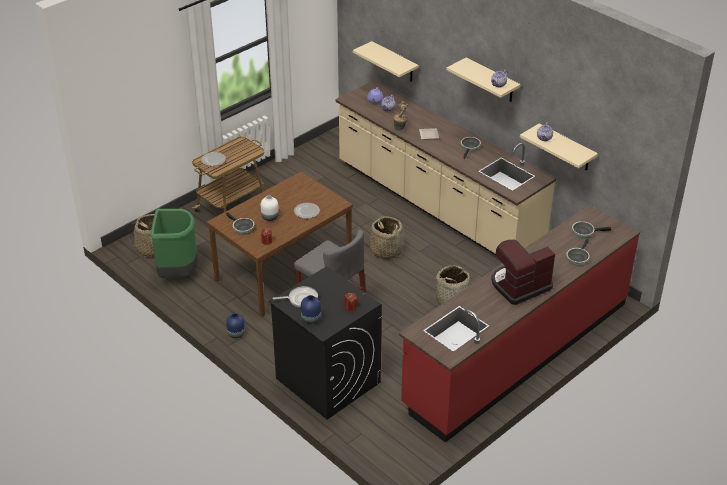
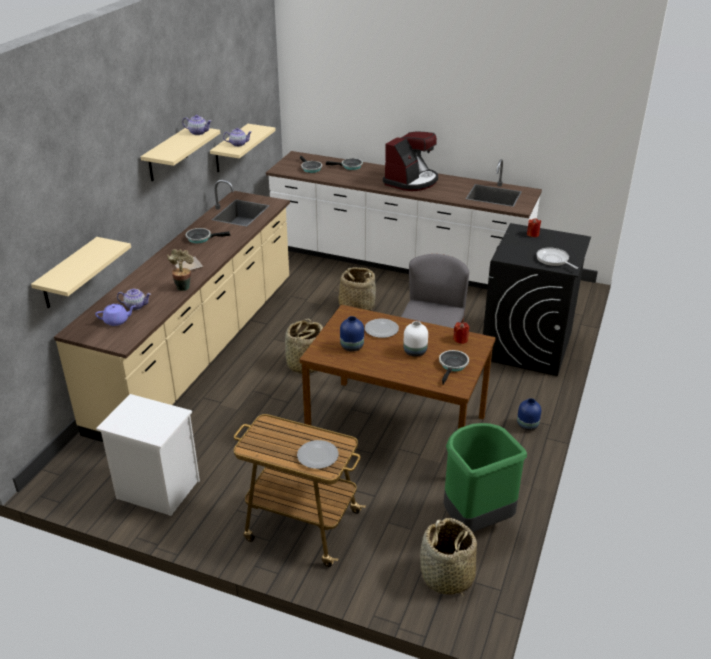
camera: 115 degrees left, 5 degrees down
(303, 167) = (156, 490): none -> white nightstand
(310, 318) = (572, 248): blue vase -> blue vase (352, 347)
(517, 353) = (398, 263): red counter -> white counter
(519, 285) = (411, 181): coffee machine -> coffee machine turned 90 degrees counterclockwise

